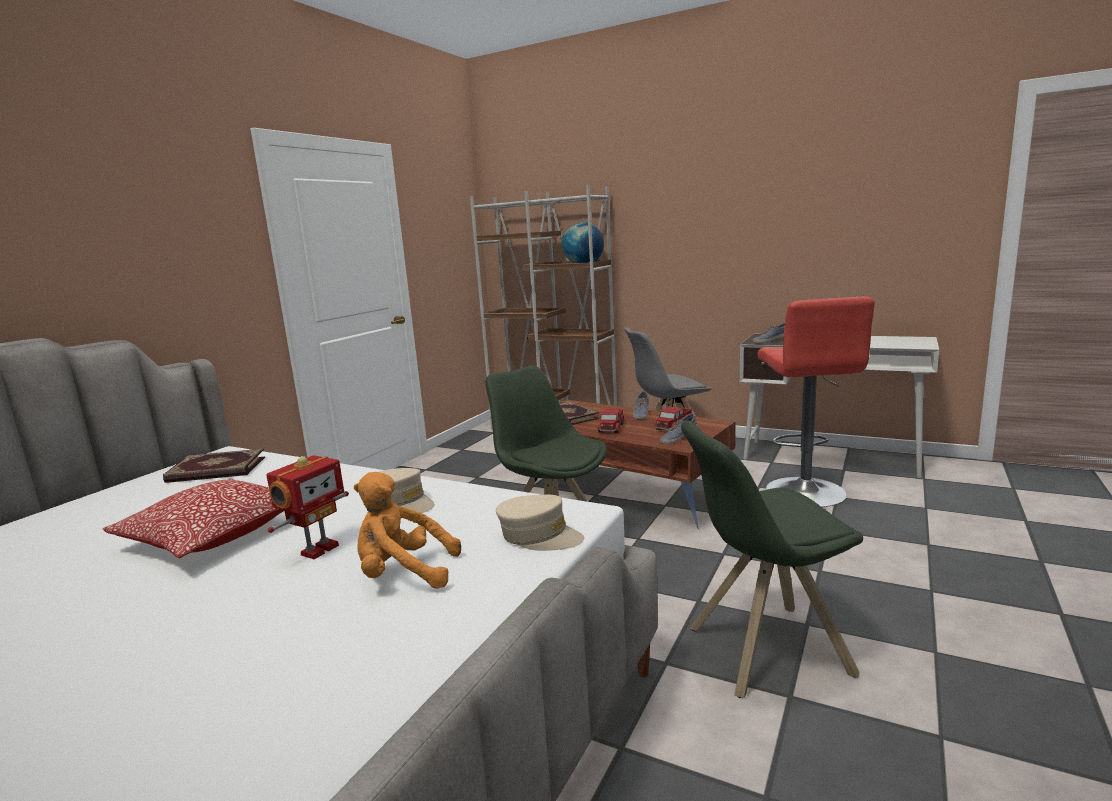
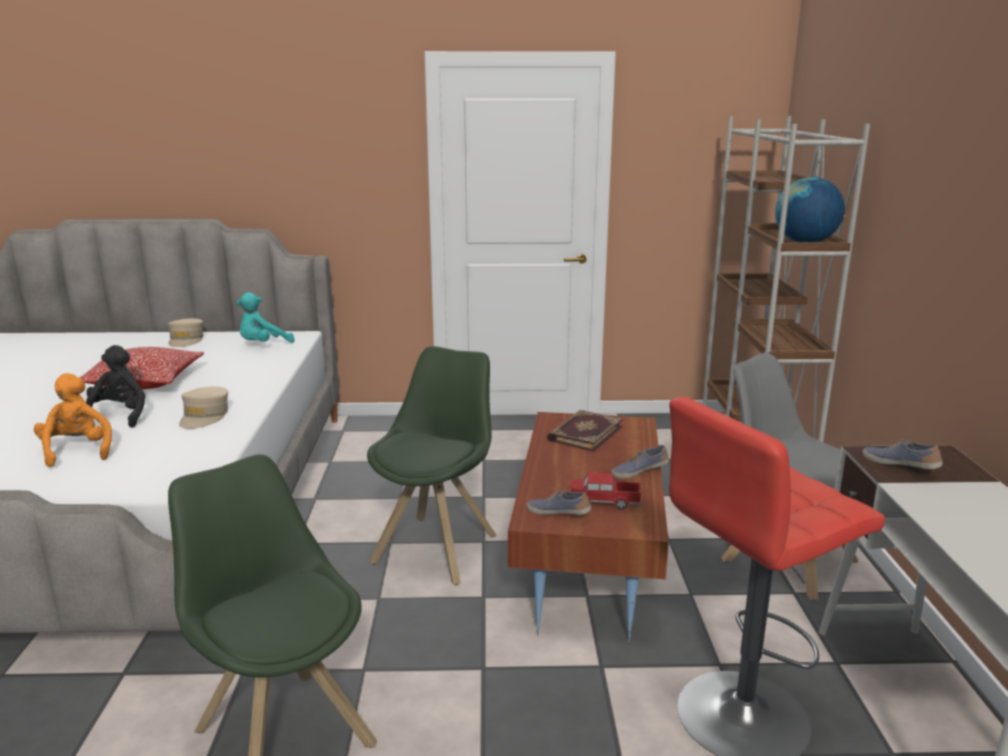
camera: 60 degrees right, 5 degrees up
(216, 470) = (263, 345): book -> turquoise plush toy
(318, 549) = (120, 416): toy robot -> black plush toy
(539, 536) = (139, 479): beige cap -> beige cap (186, 340)
(611, 427) = (566, 465): toy truck -> none

